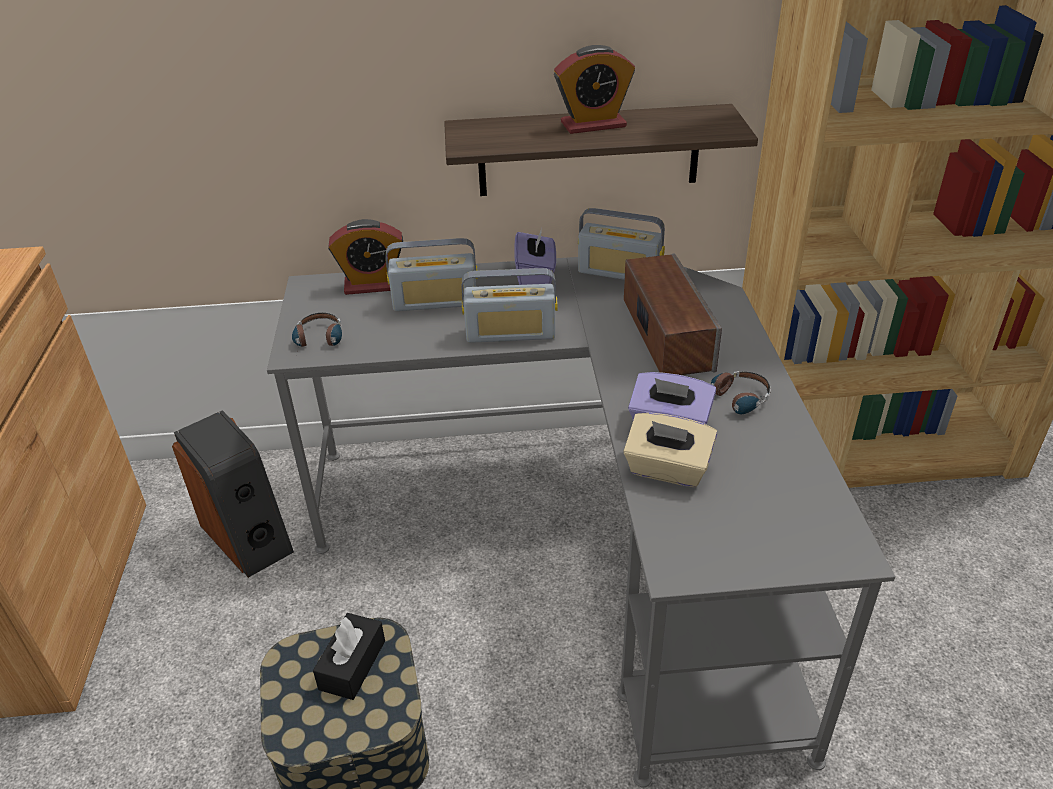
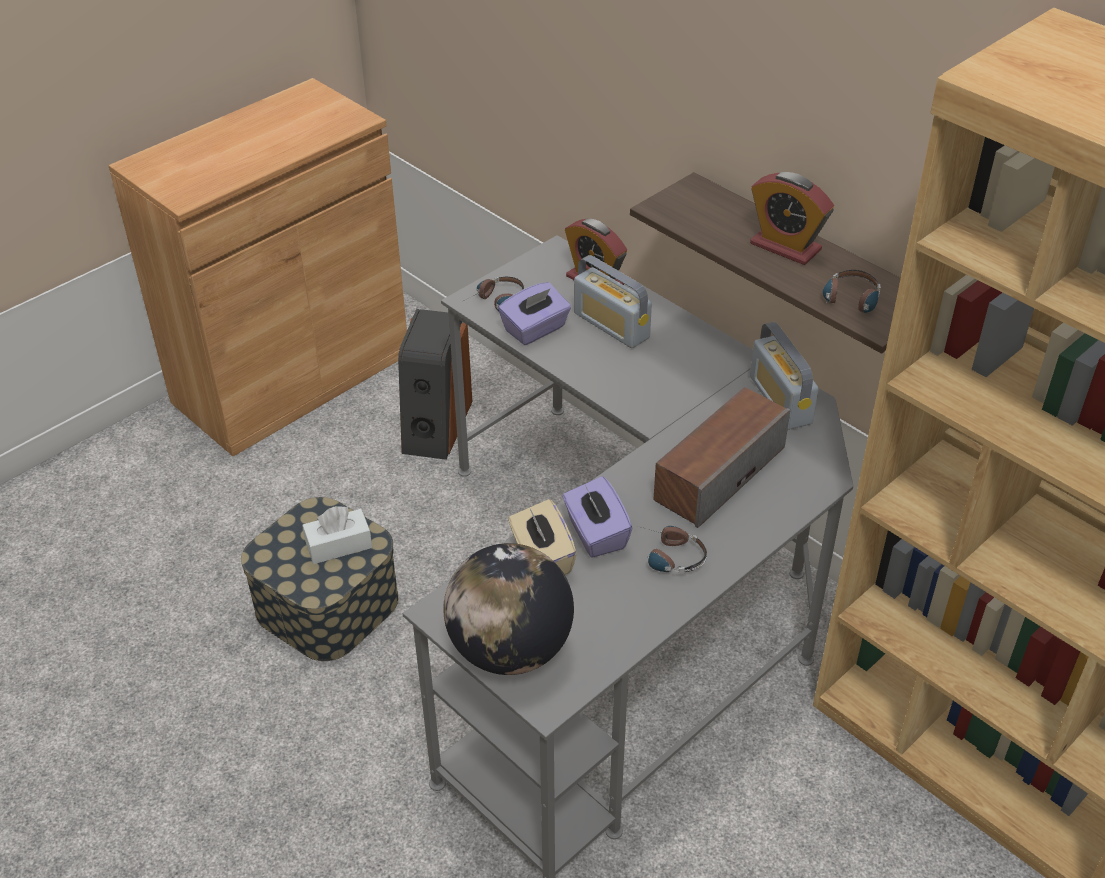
camera: 50 degrees right, 5 degrees up
(352, 665) = (338, 545): black tissue box -> white tissue box
(510, 333) = (617, 388): radio -> none
(536, 275) = (715, 355): purple tissue box -> purple tissue box (535, 329)
(693, 130) = (849, 303): none -> headphones
(766, 545) = (510, 650): none -> globe

